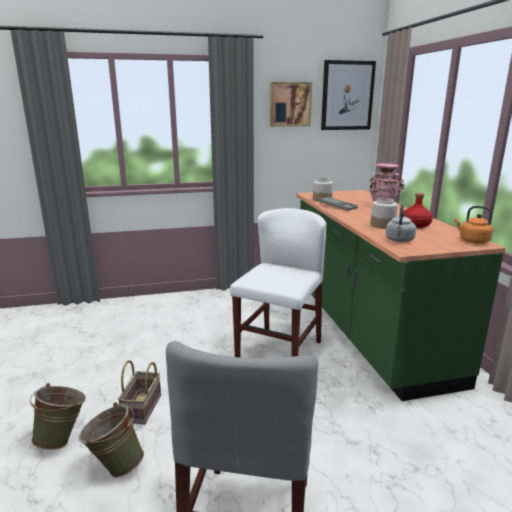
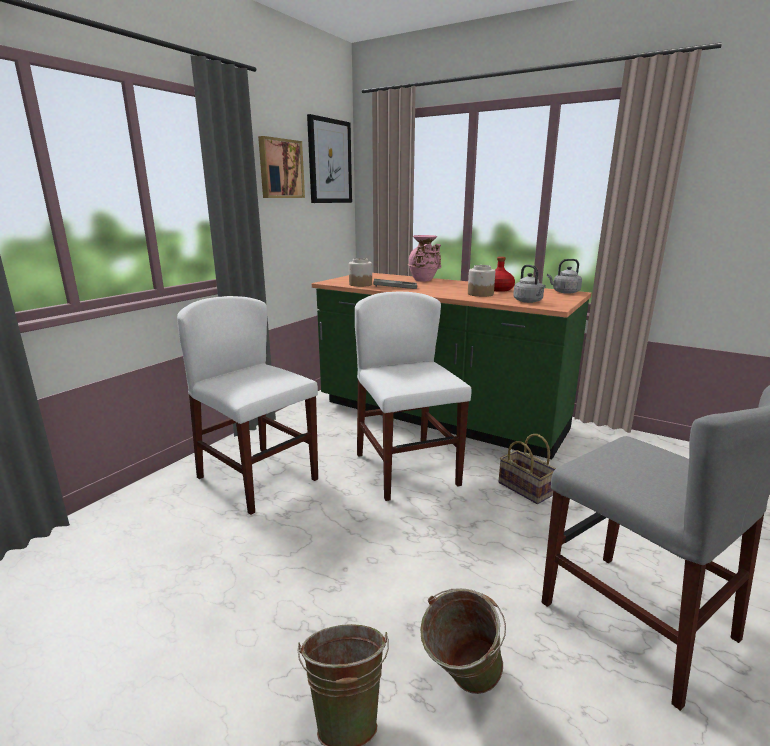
camera: 45 degrees left, 0 degrees up
(142, 409) = (378, 606): basket -> basket (527, 489)
(196, 317) = (258, 478): none -> white chair
(472, 241) = (564, 292): orange kettle -> grey kettle

